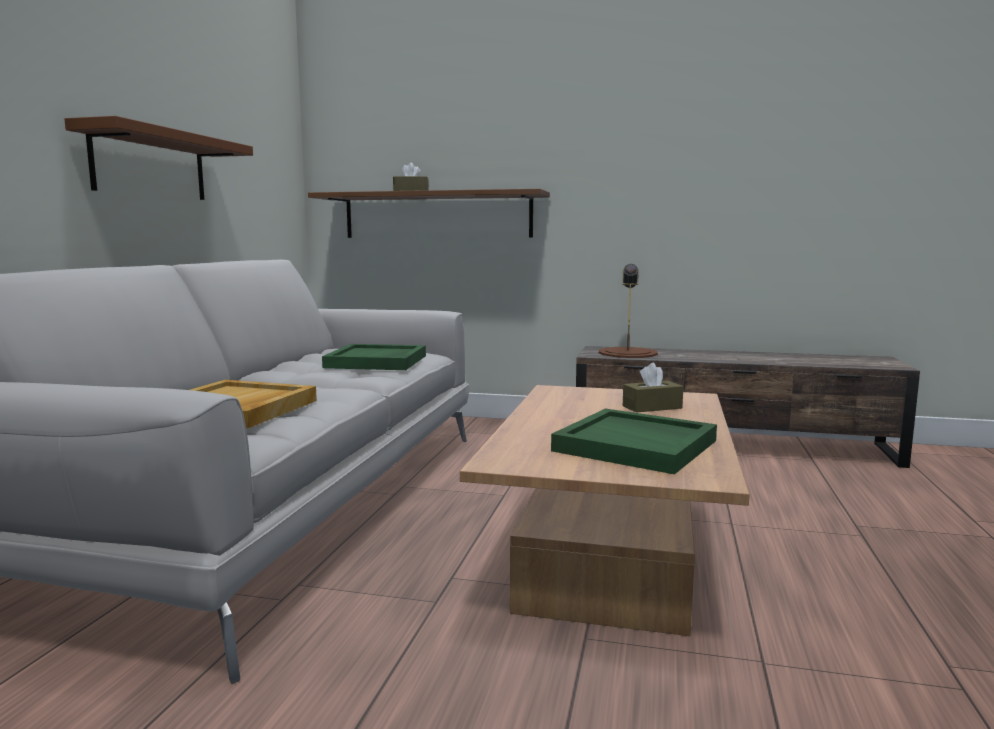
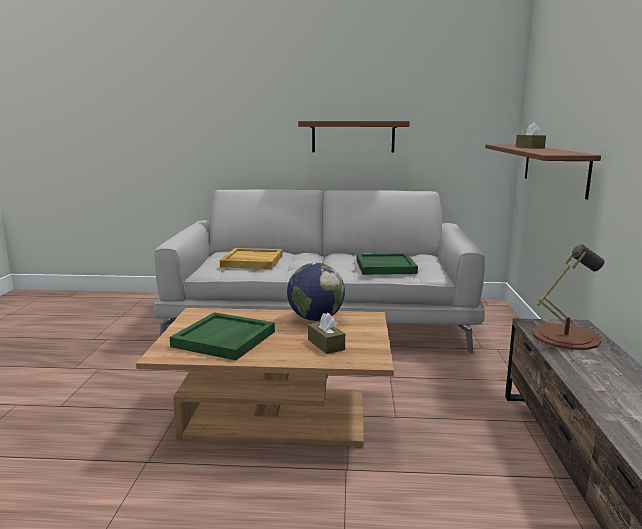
camera: 80 degrees right, 5 degrees up
(555, 406) = (315, 318): none -> globe

